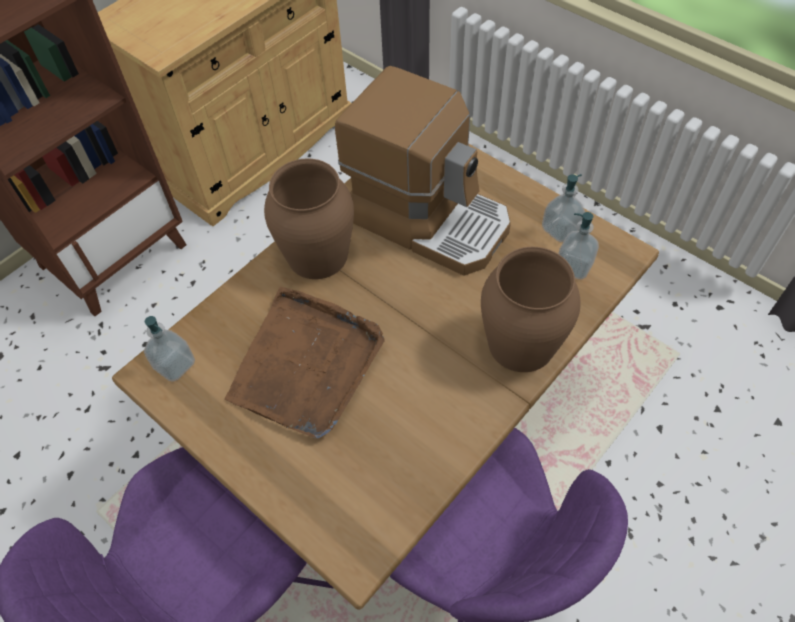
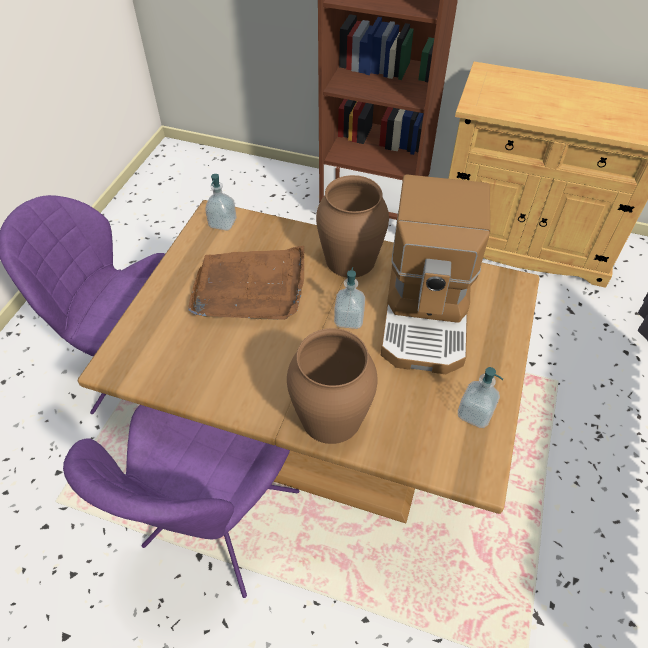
camera: 65 degrees right, 5 degrees down
(574, 266) = (437, 435): soap dispenser -> soap dispenser (349, 319)

